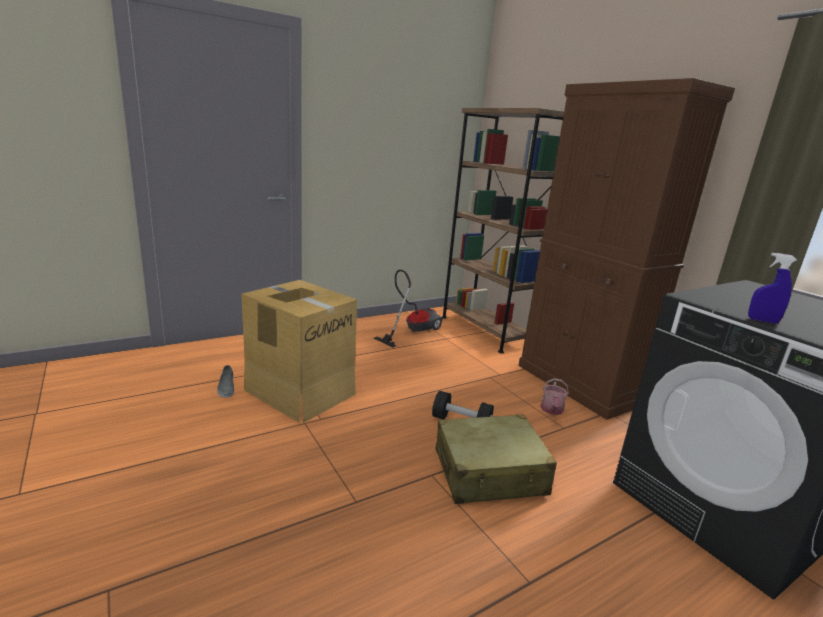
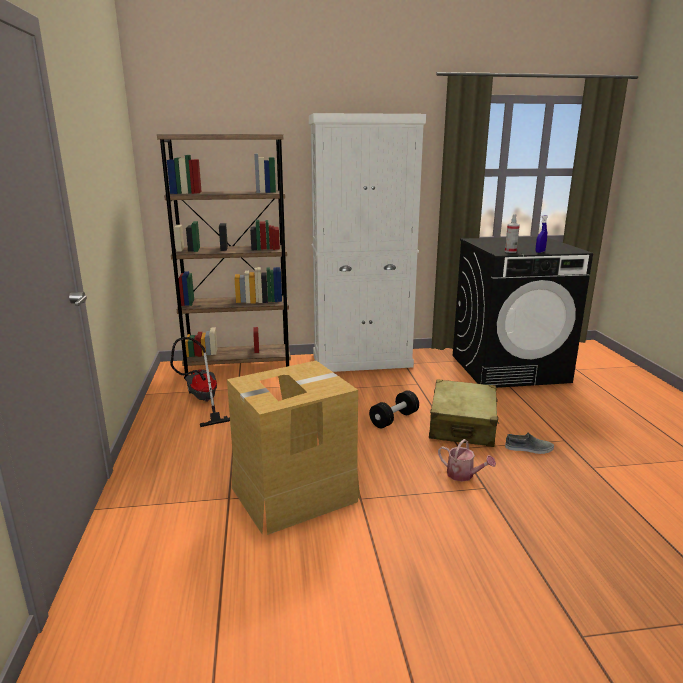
camera: 65 degrees left, 0 degrees up
(226, 387) = (249, 549): grey shoe -> grey shoe (529, 449)
(552, 410) = (393, 381): watering can -> watering can (463, 475)
(577, 384) = (362, 361): brown cabinet -> white cabinet
(715, 302) = (510, 251): none -> spray bottle

